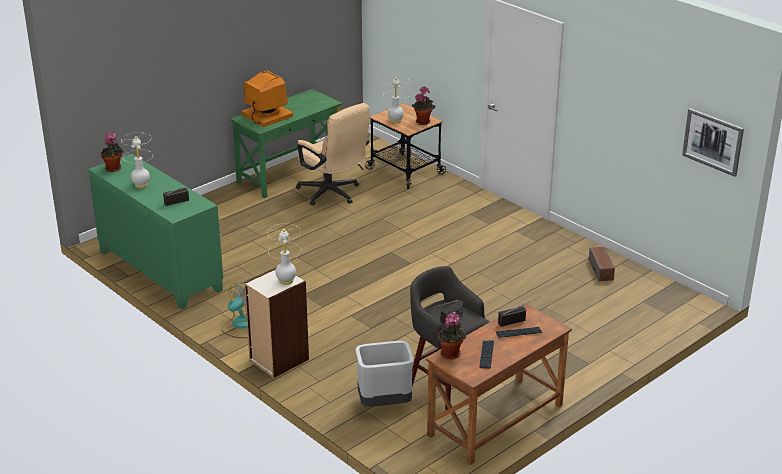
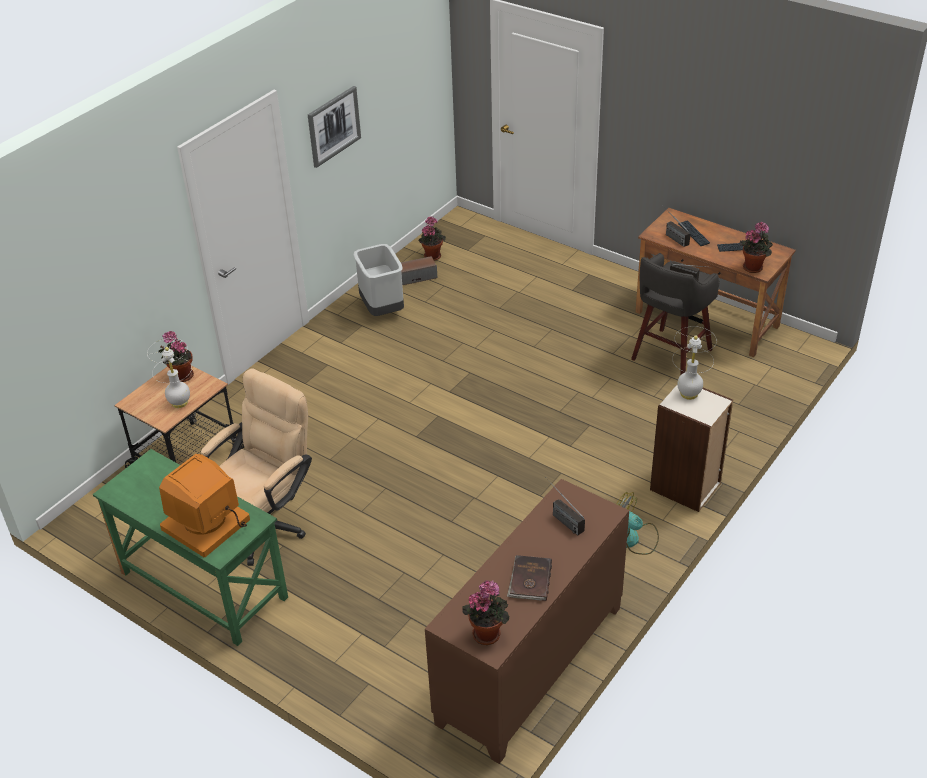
camera: 100 degrees left, 10 degrees up
(141, 184) = (529, 580): white table lamp -> brown book
(159, 271) = (531, 665): green cabinet -> brown cabinet
(384, 403) = (719, 392): grey trash can -> grey trash can (381, 309)
(635, 282) = (432, 255): none -> potted plant
(713, 141) = (426, 70): picture -> picture (333, 126)

